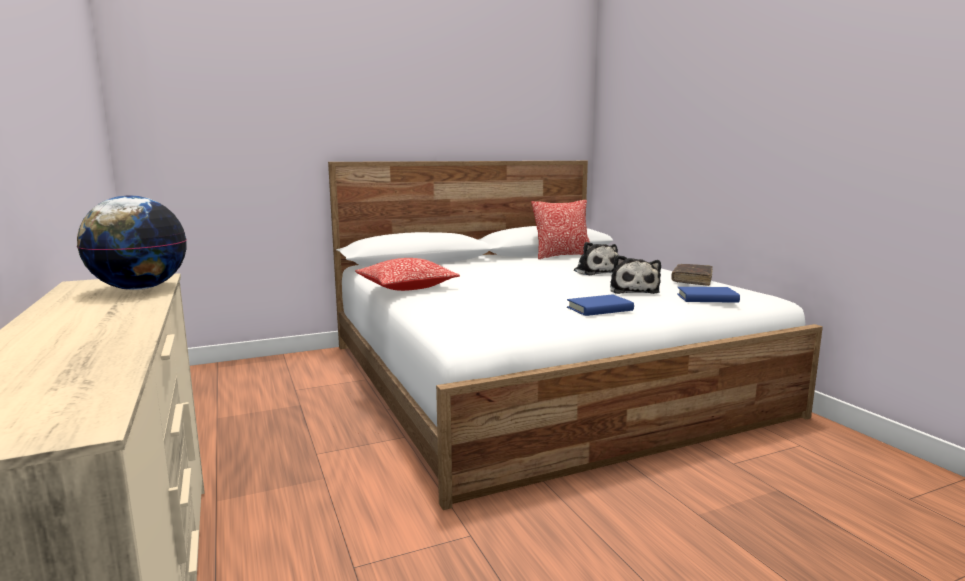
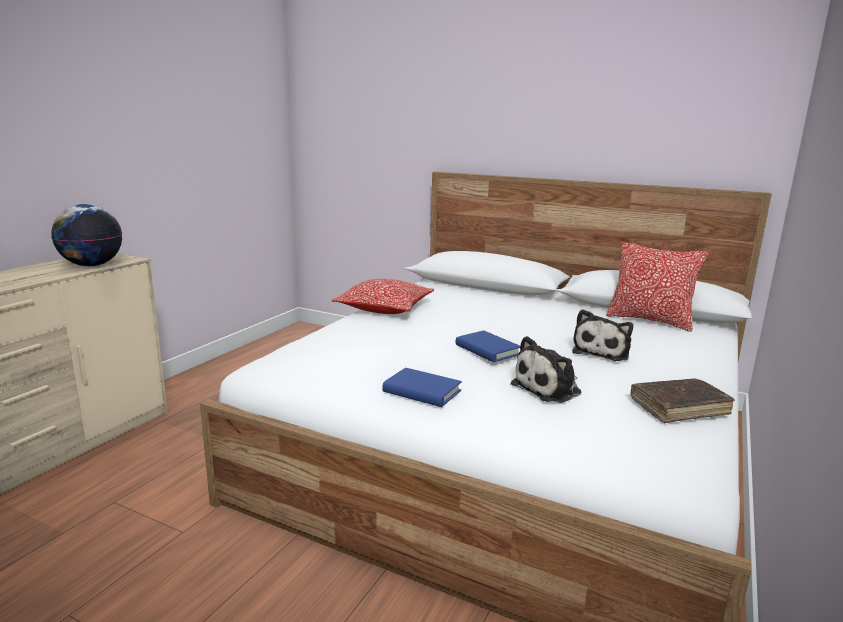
camera: 50 degrees right, 5 degrees up
(707, 298) = (578, 435): blue book -> blue book (487, 350)

